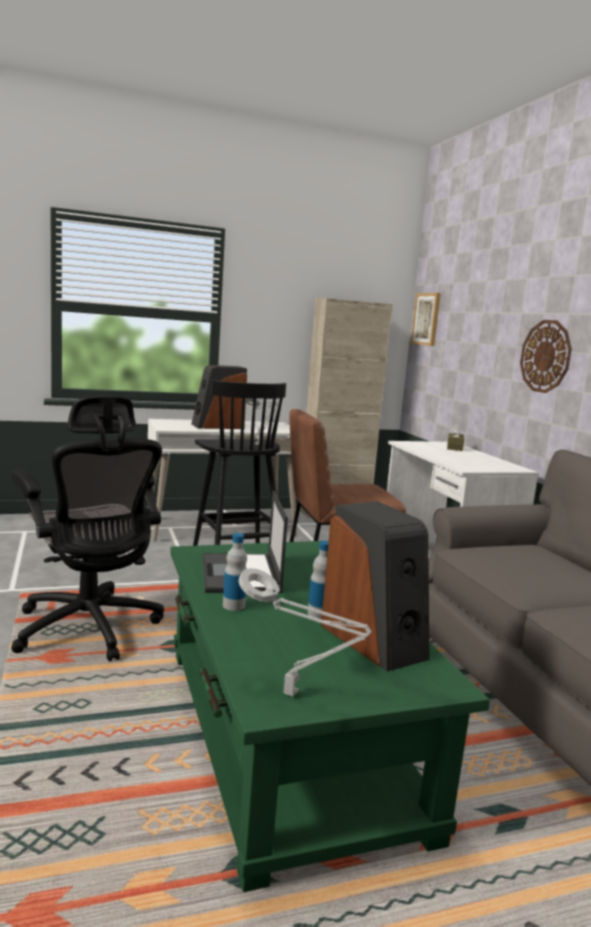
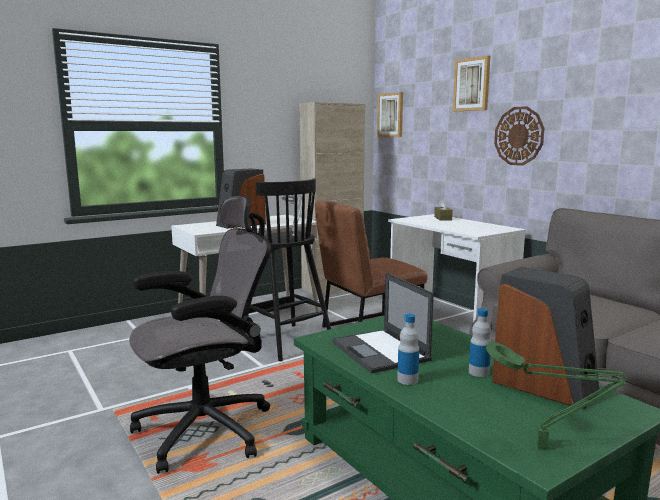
camera: 15 degrees left, 0 degrees up
(88, 628) = (205, 430): office chair -> office chair turned 75 degrees counterclockwise
(295, 695) = (546, 447): grey table lamp -> green table lamp
(506, 289) = (472, 84): none -> picture

